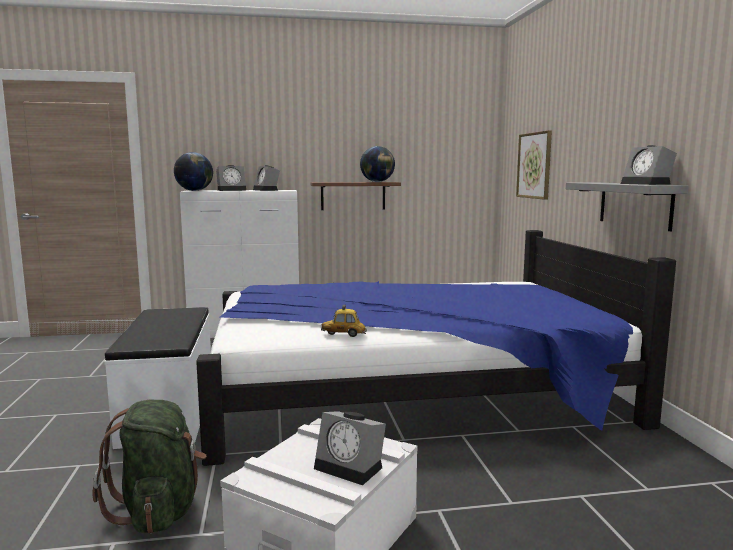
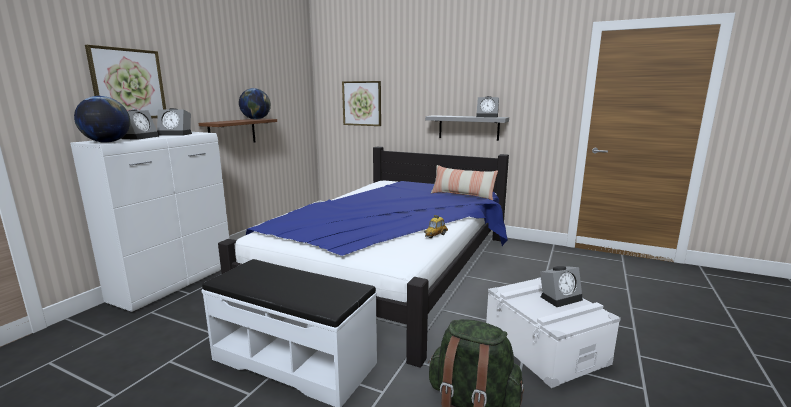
camera: 55 degrees left, 5 degrees up
(242, 144) = (128, 84): none -> picture
(539, 314) = (462, 195): none -> pillow

